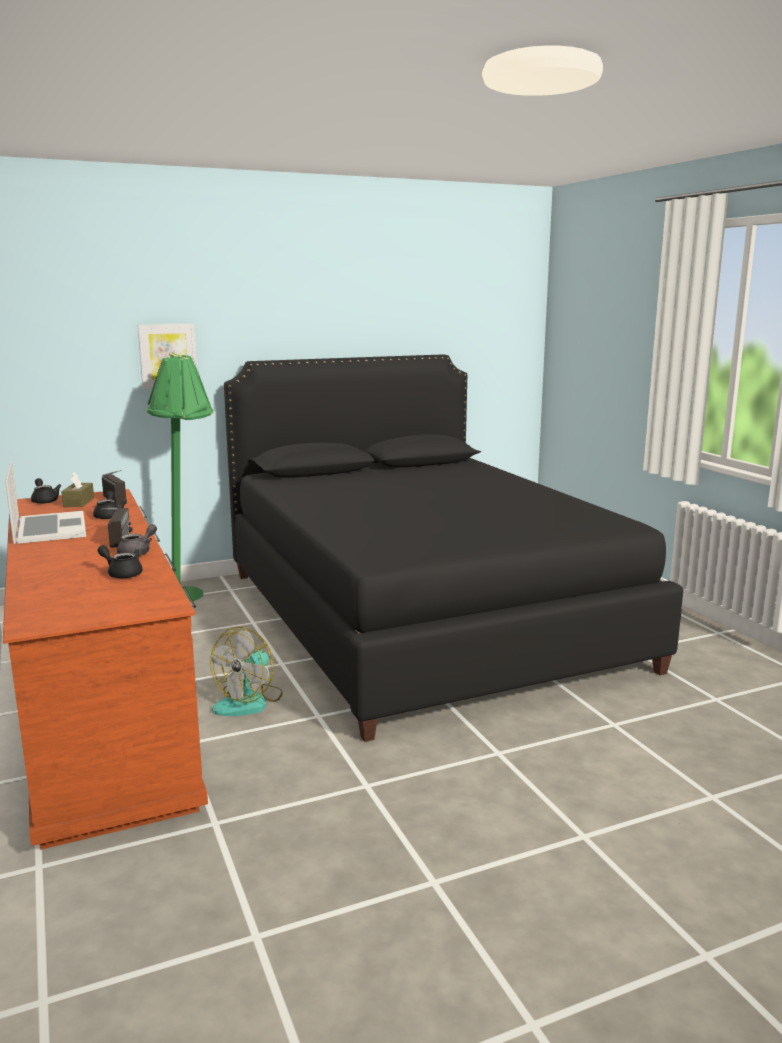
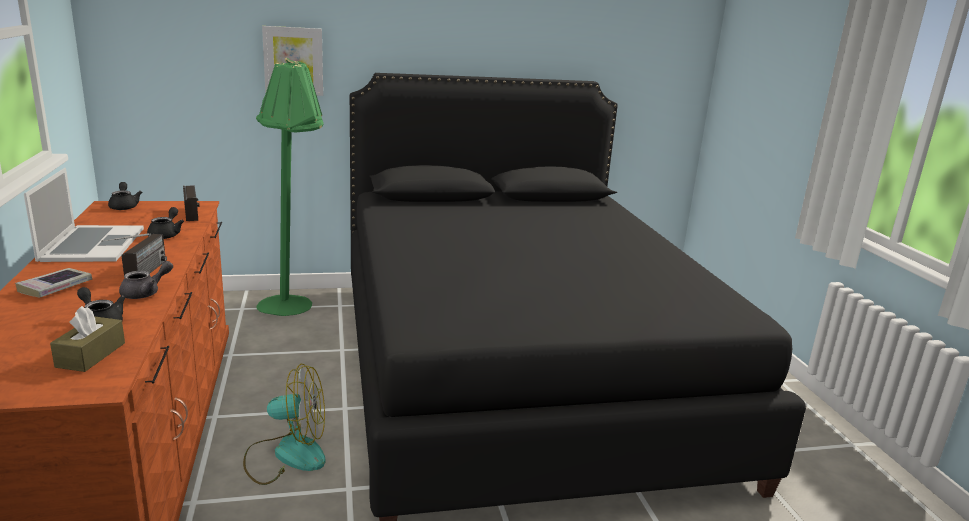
camera: 10 degrees right, 5 degrees up
(54, 557) = (55, 287): none -> book
(78, 502) = (154, 212): brown tissue box -> brown tissue box (91, 355)
(249, 701) = (286, 455): fan -> fan turned 135 degrees counterclockwise

